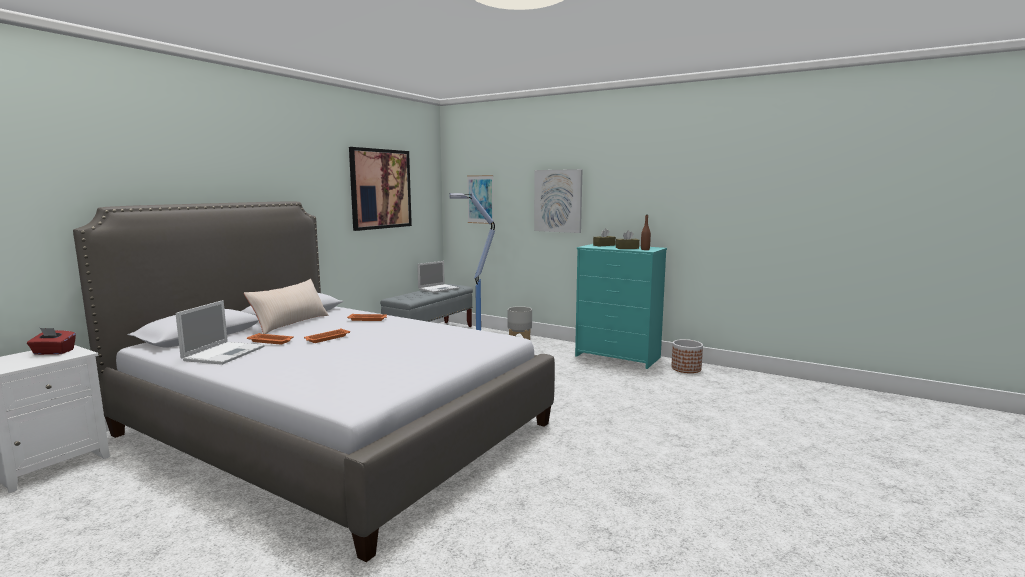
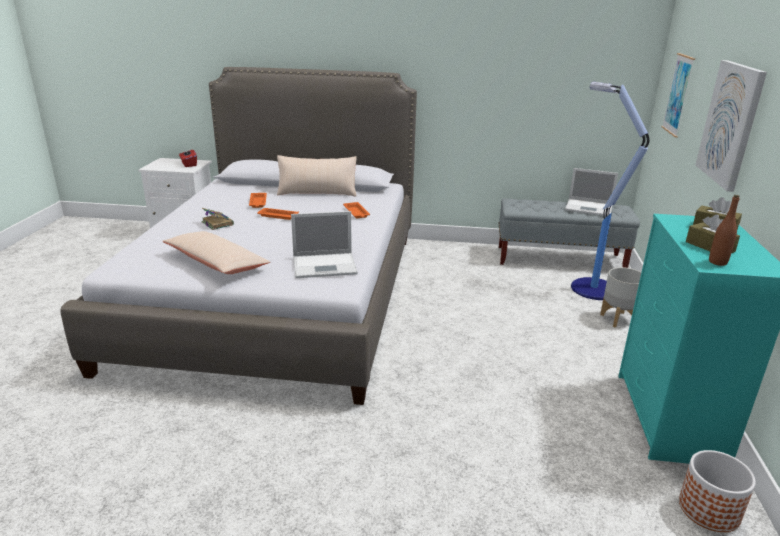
camera: 65 degrees right, 15 degrees up
(225, 353) = (220, 200): laptop -> laptop (326, 265)
(302, 357) = (217, 223): none -> book
(381, 189) = (533, 63): picture -> none
(407, 365) = (216, 263): none -> beige pillow

